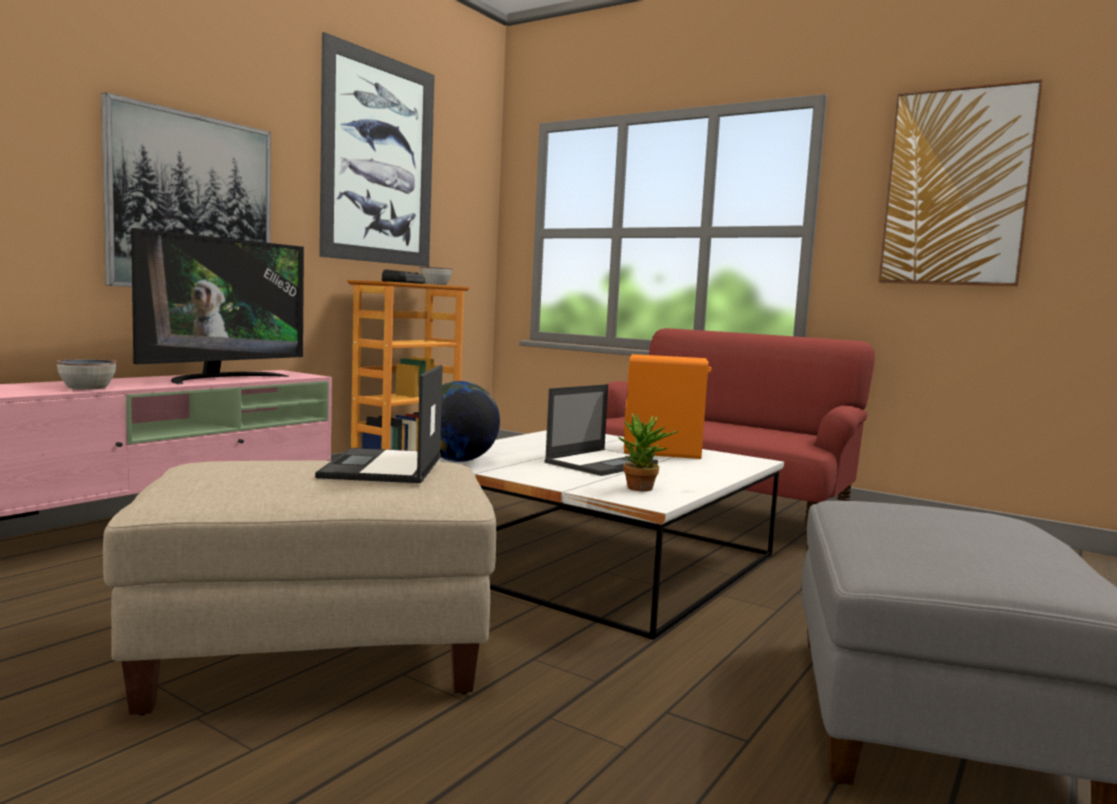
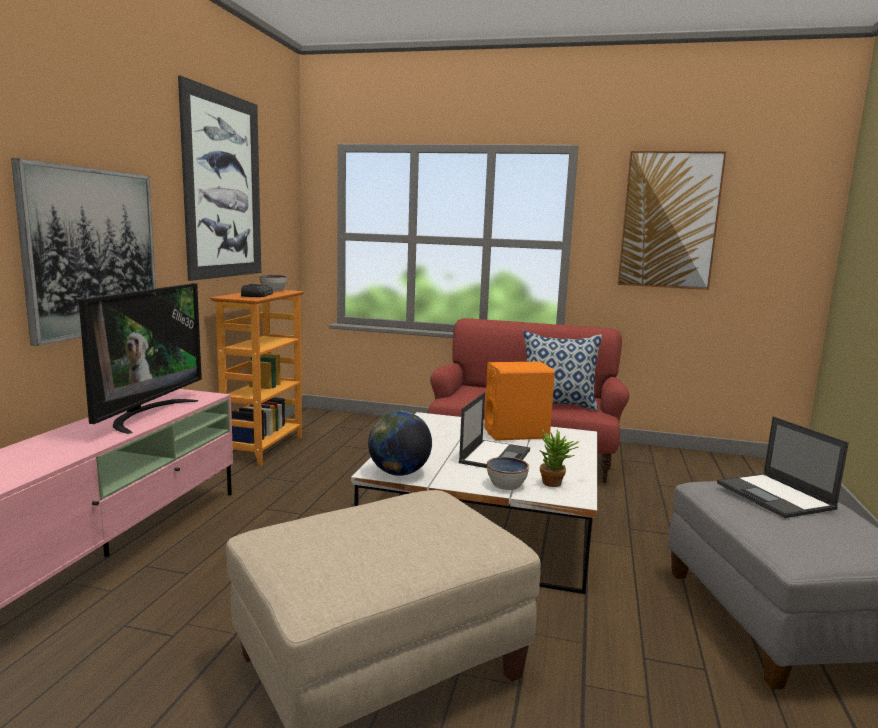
camera: 20 degrees left, 5 degrees up
(87, 388) = (57, 457): bowl -> bowl (507, 485)
(383, 467) = (419, 518): laptop -> laptop (776, 496)
(756, 434) = (557, 404): none -> pillow

